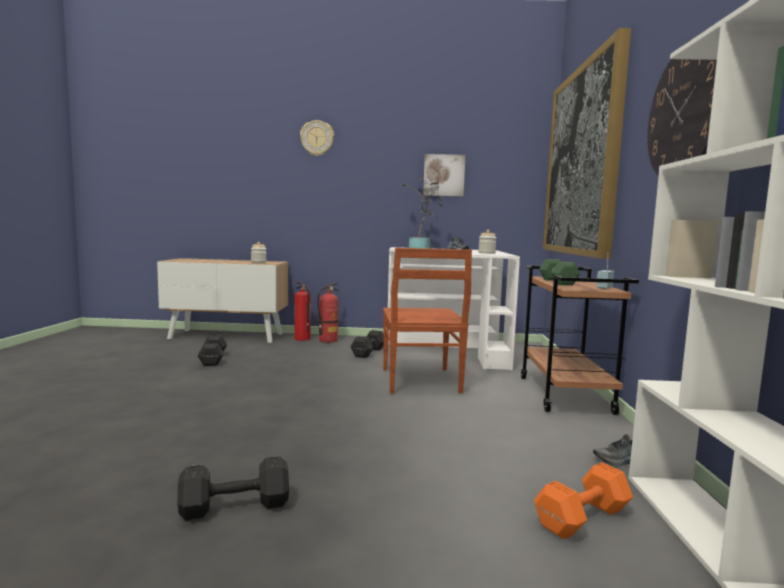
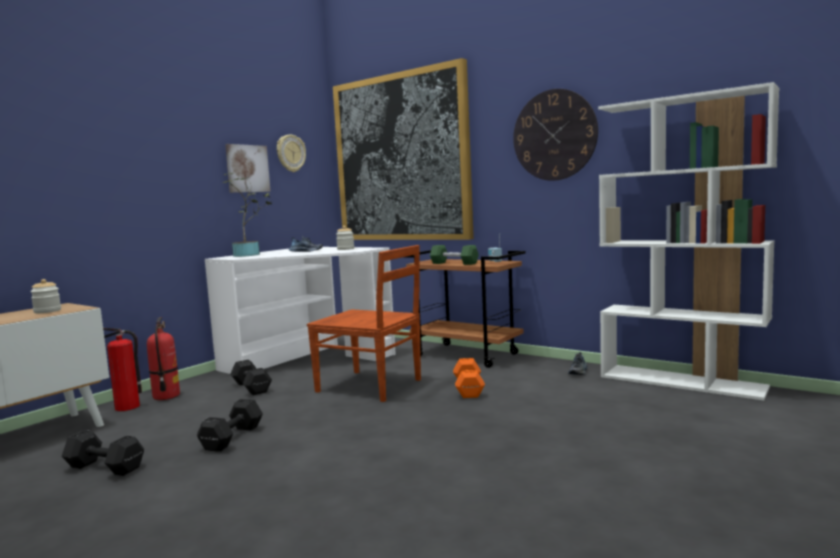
camera: 55 degrees left, 0 degrees up
(232, 506) = (548, 495): black dumbbell -> black dumbbell (231, 438)
(317, 138) = (88, 117): wall clock -> wall clock (290, 153)
(584, 517) = (636, 398): orange dumbbell -> orange dumbbell (469, 388)

